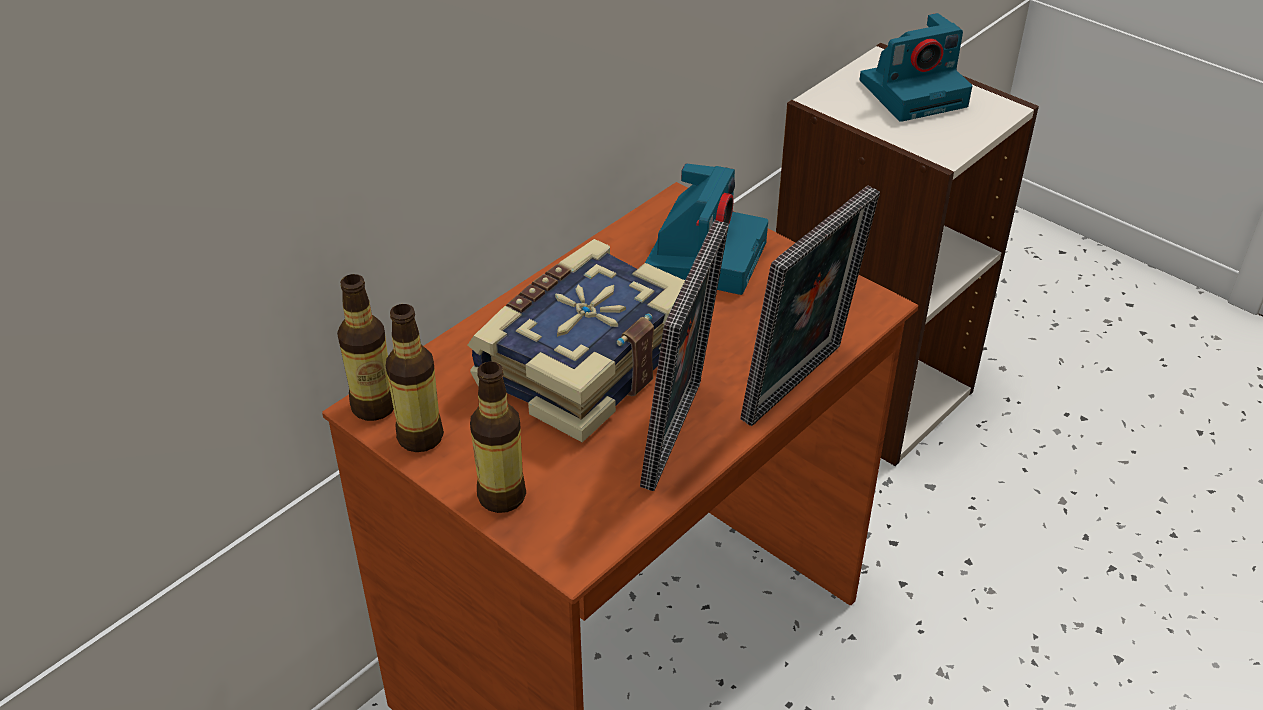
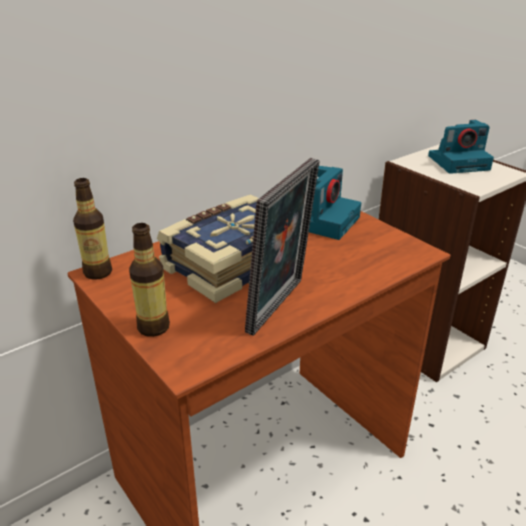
camera: 10 degrees right, 10 degrees down
(420, 437) = (118, 290): bottle -> none
(799, 387) = (365, 288): picture frame -> none

